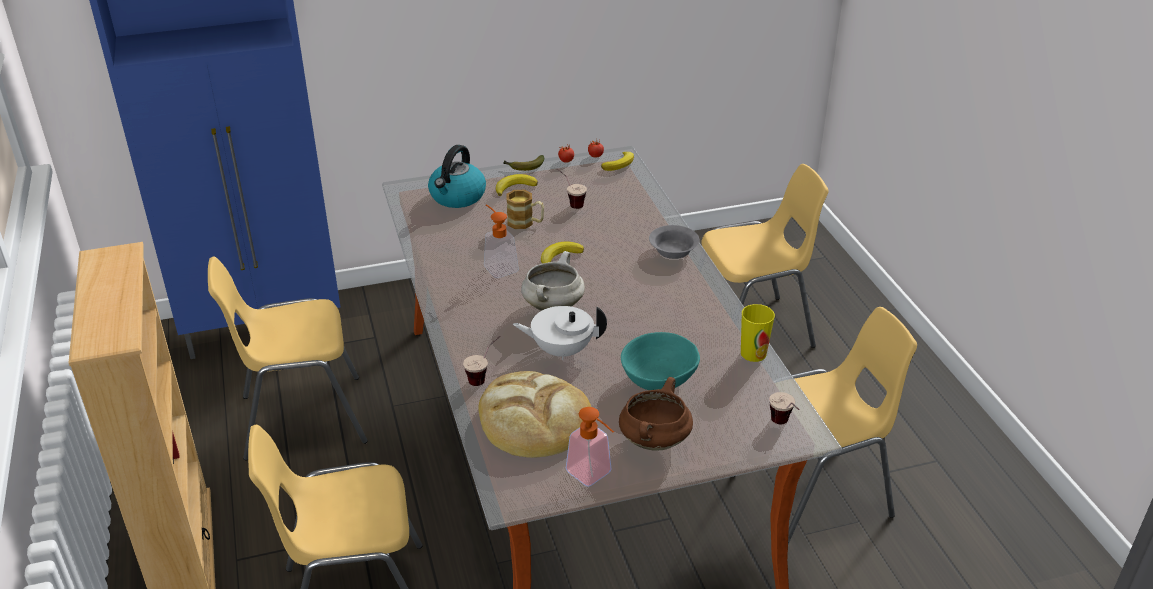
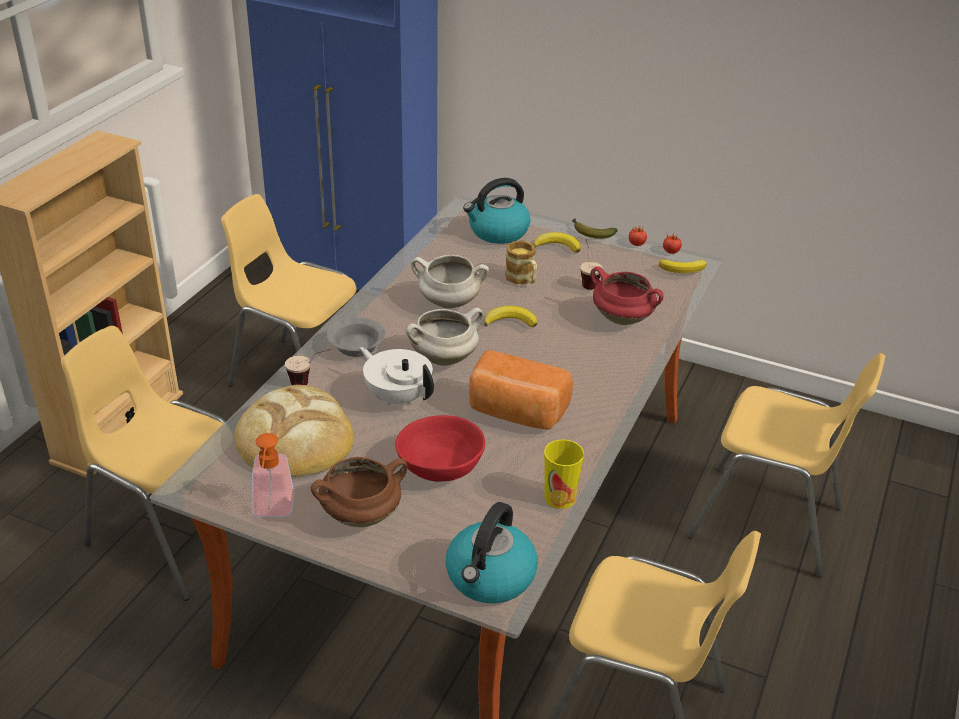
camera: 40 degrees right, 0 degrees up
(498, 266) = (448, 303): soap dispenser -> white cooking pot
(629, 217) = (623, 319): none -> red cooking pot
(652, 316) = (516, 413): none -> bread
(660, 379) = (442, 468): turquoise bowl -> red bowl
(672, 251) = (619, 367): grey bowl -> grey bowl (355, 347)
(784, 426) = (490, 577): cup -> kettle

